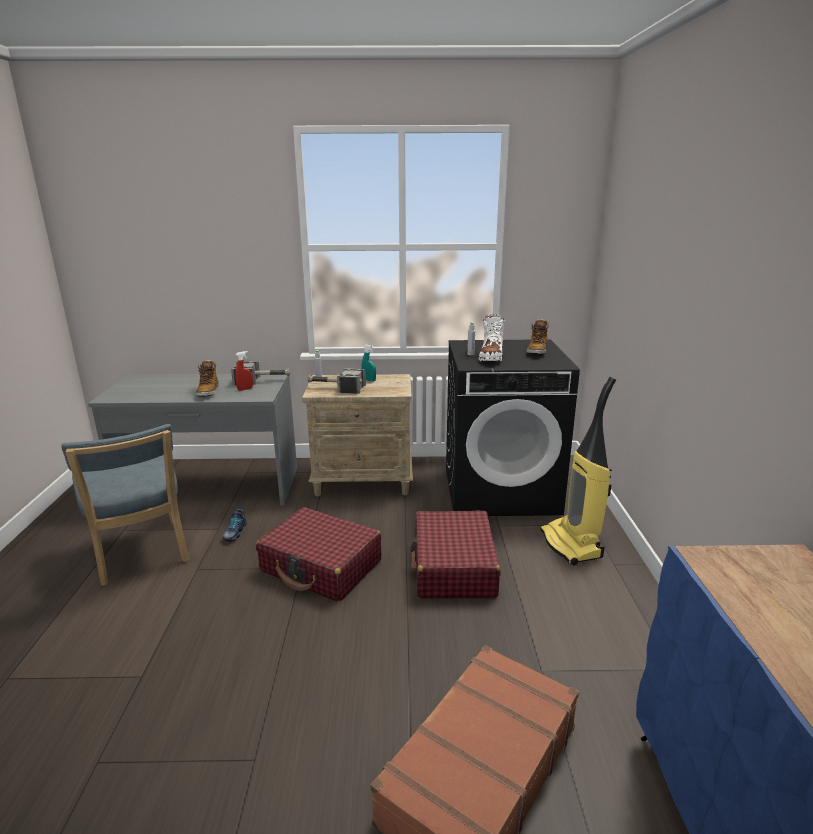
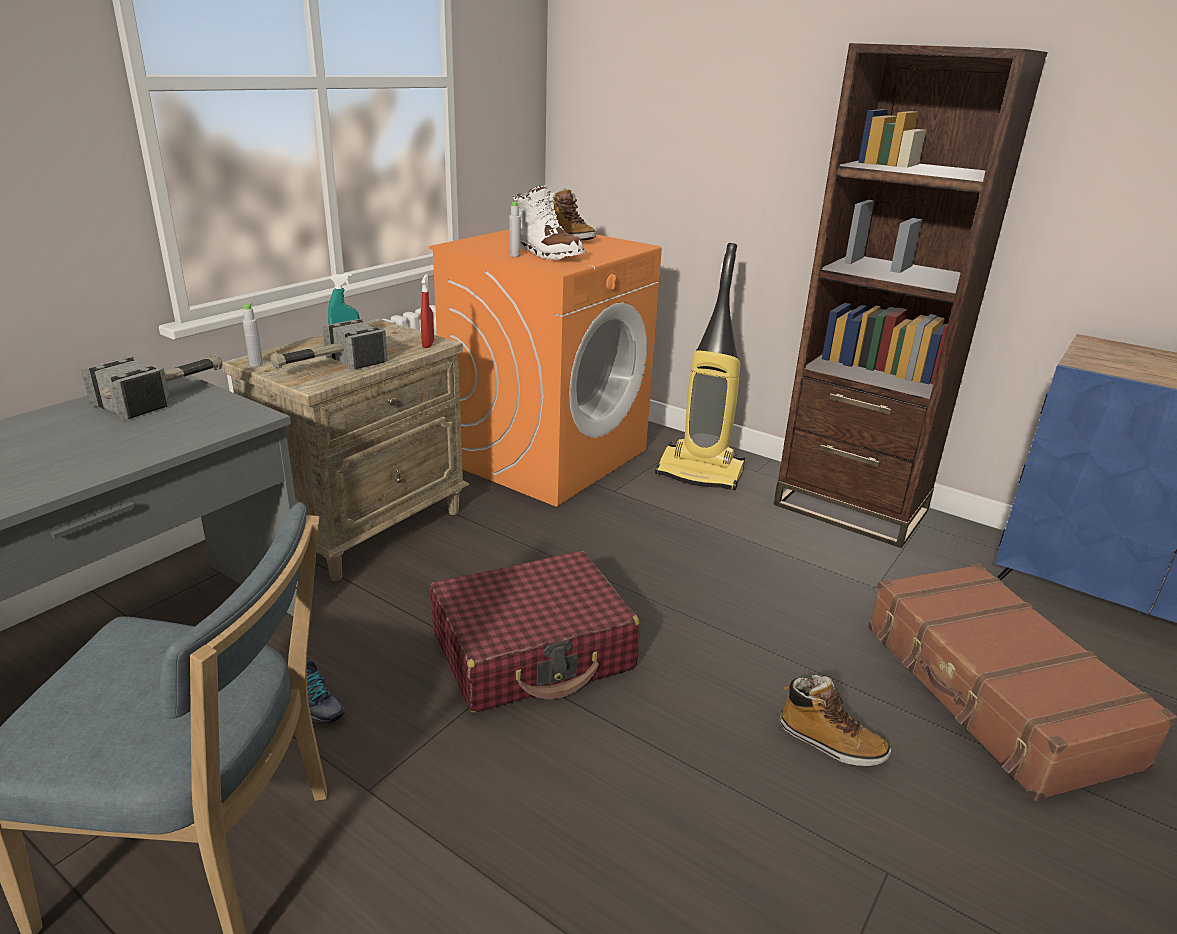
camera: 55 degrees left, 5 degrees up
(208, 392) = (101, 449): boot -> boot (830, 743)
(245, 389) = (172, 418): red spray bottle -> red spray bottle (428, 344)
(453, 567) = (658, 555): red suitcase -> none
(501, 490) = (546, 455): black washing machine -> orange washing machine
(636, 623) = (850, 508): none -> brown bookcase

